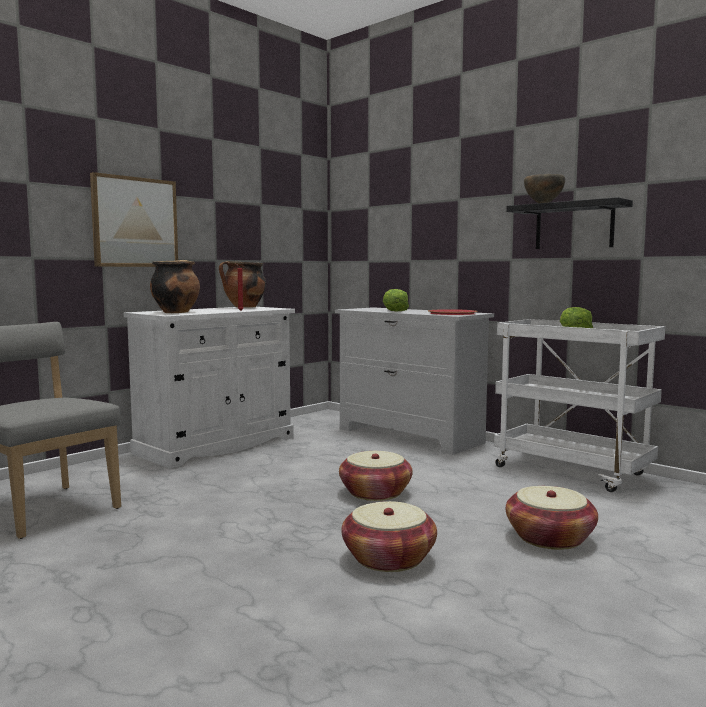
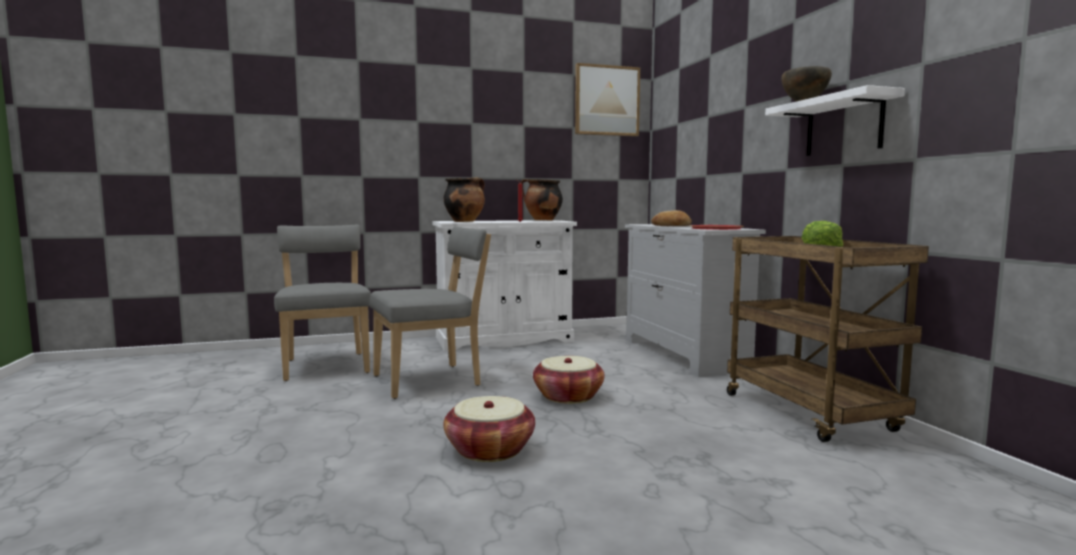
camera: 30 degrees right, 0 degrees up
(134, 222) = (446, 147): picture -> picture (606, 101)
(211, 502) = (432, 380): none -> grey chair
(394, 311) = (671, 226): lettuce -> bread
(549, 538) = (669, 469): basket -> none
(573, 471) = (811, 413): white cart -> brown cart
(574, 226) = (844, 126): black shelf -> white shelf

